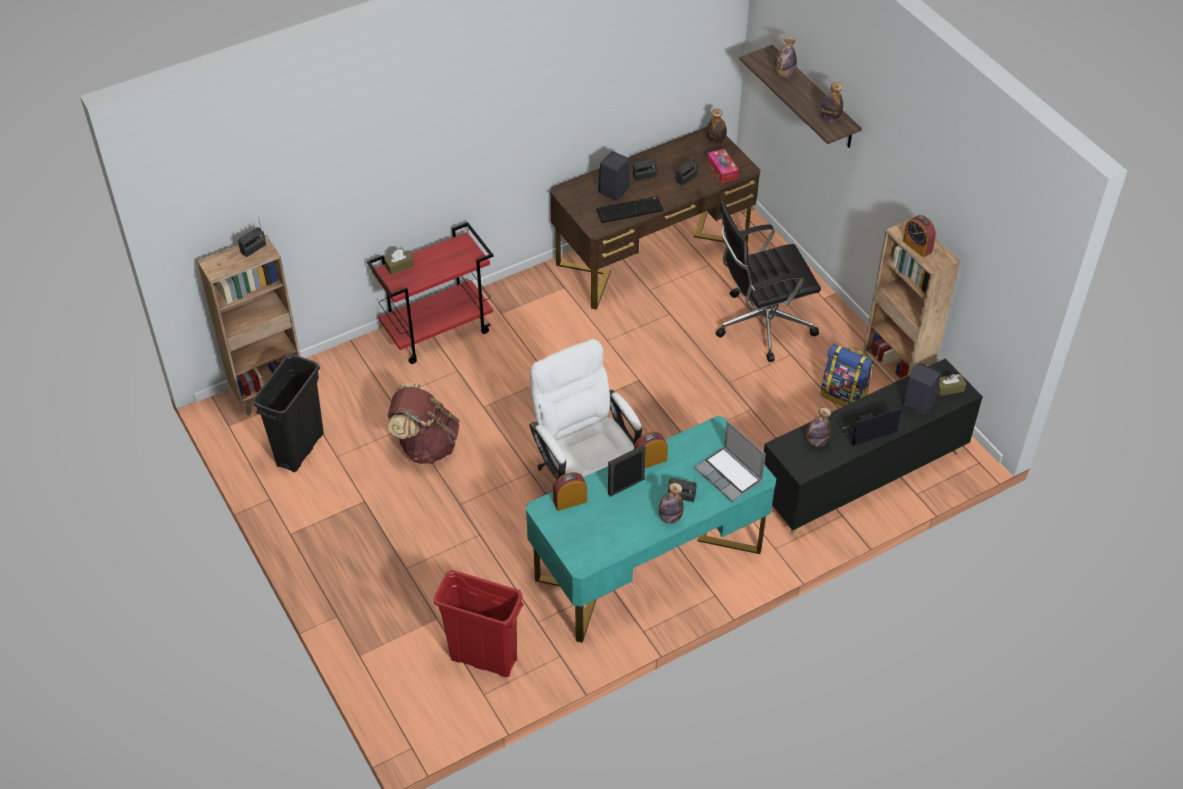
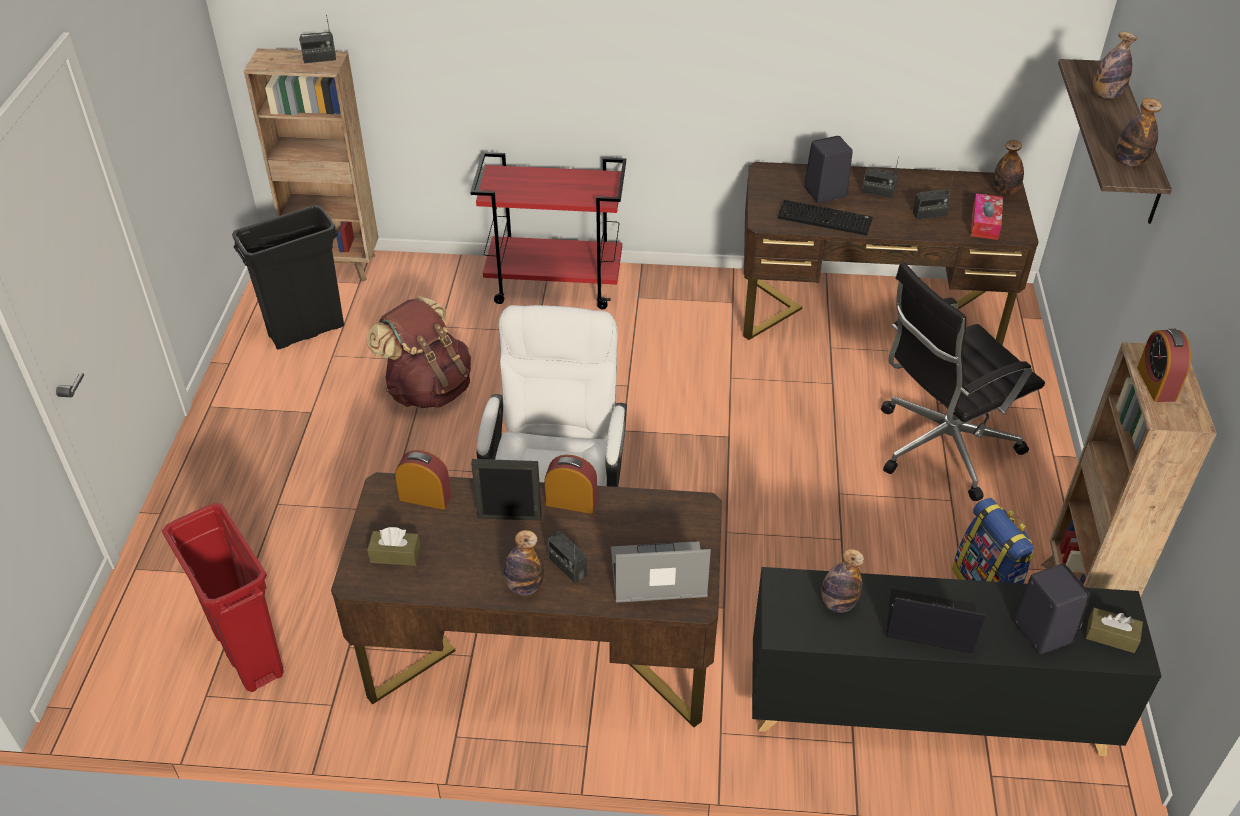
camera: 35 degrees right, 5 degrees down
(399, 266) = (516, 174): brown tissue box -> brown tissue box (395, 555)
(648, 564) = (541, 656): turquoise desk -> brown desk
(729, 475) = (657, 576): laptop -> laptop turned 90 degrees clockwise
(761, 324) = (941, 447): black office chair -> black office chair turned 45 degrees counterclockwise

